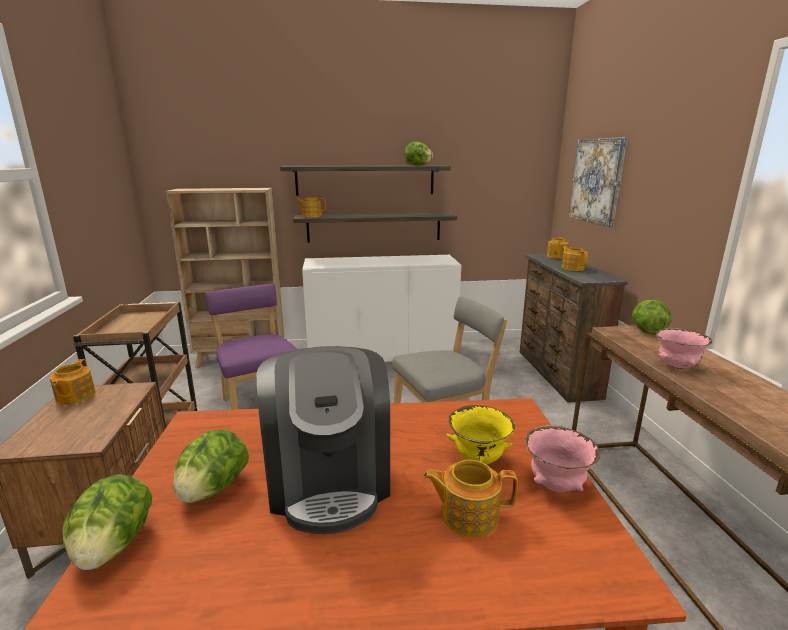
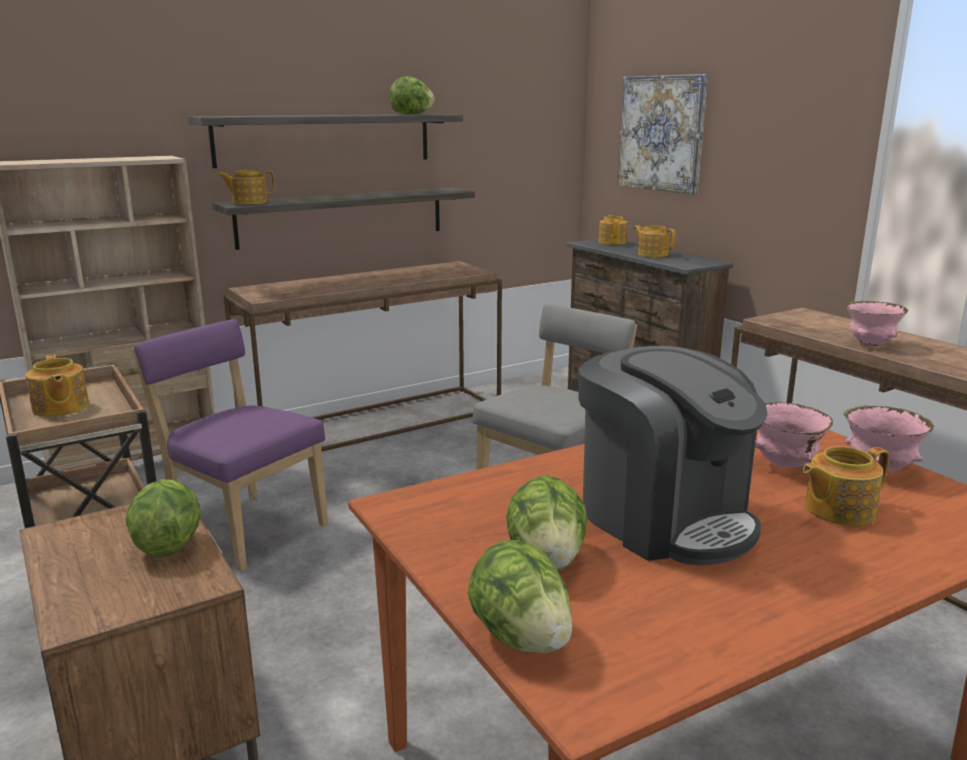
camera: 25 degrees left, 0 degrees up
(74, 396) = (63, 538): teapot -> teapot (60, 408)
(381, 354) = (375, 423): white cabinet -> brown console table
(478, 459) = (784, 465): yellow bowl -> pink bowl
(646, 331) = (802, 316): lettuce -> lettuce (167, 545)

